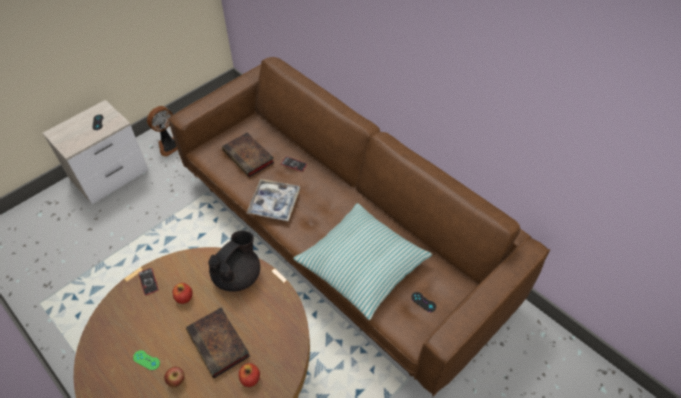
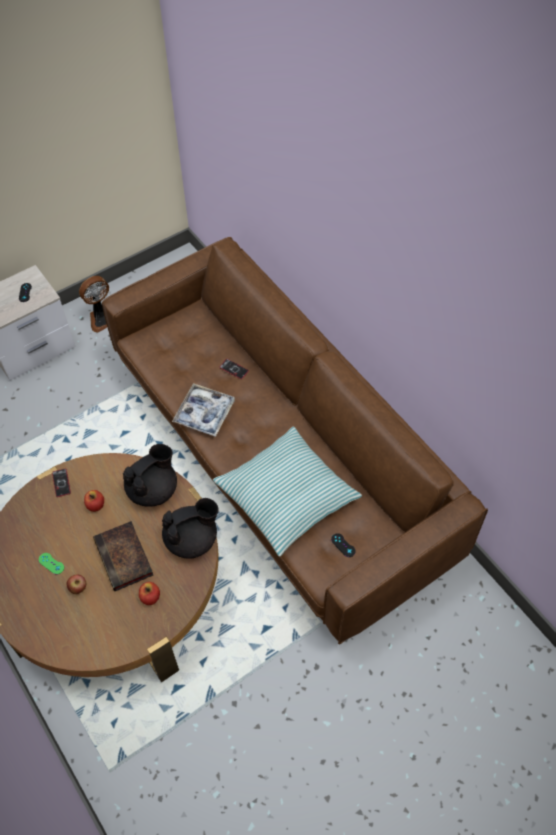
camera: 10 degrees right, 5 degrees up
(249, 157) = (186, 355): book -> none
(282, 316) = (192, 539): none -> black teapot

